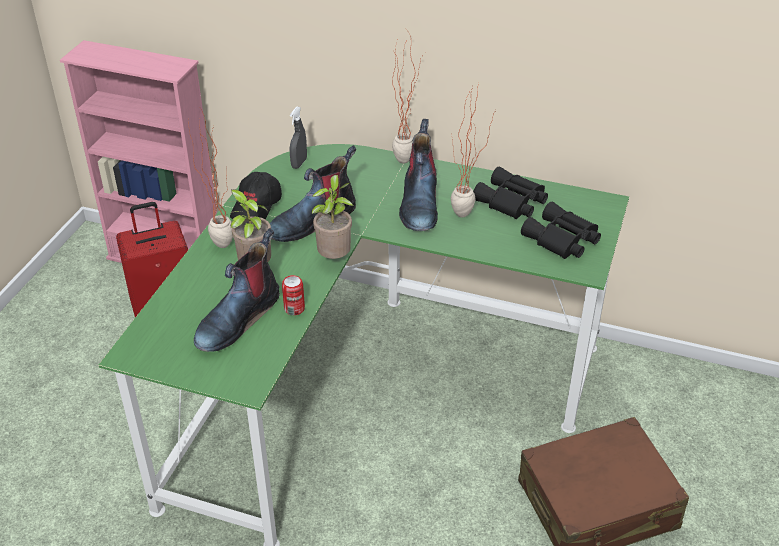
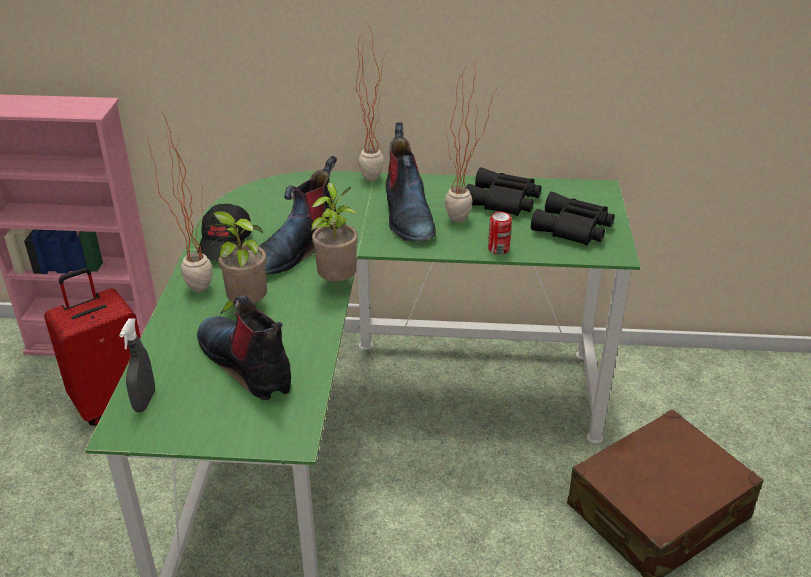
camera: 15 degrees left, 5 degrees down
(238, 318) = (248, 364): boot -> boot turned 120 degrees clockwise
(294, 309) = (312, 343): can -> can (498, 249)
(299, 163) = (257, 196): grey spray bottle -> grey spray bottle (144, 401)

